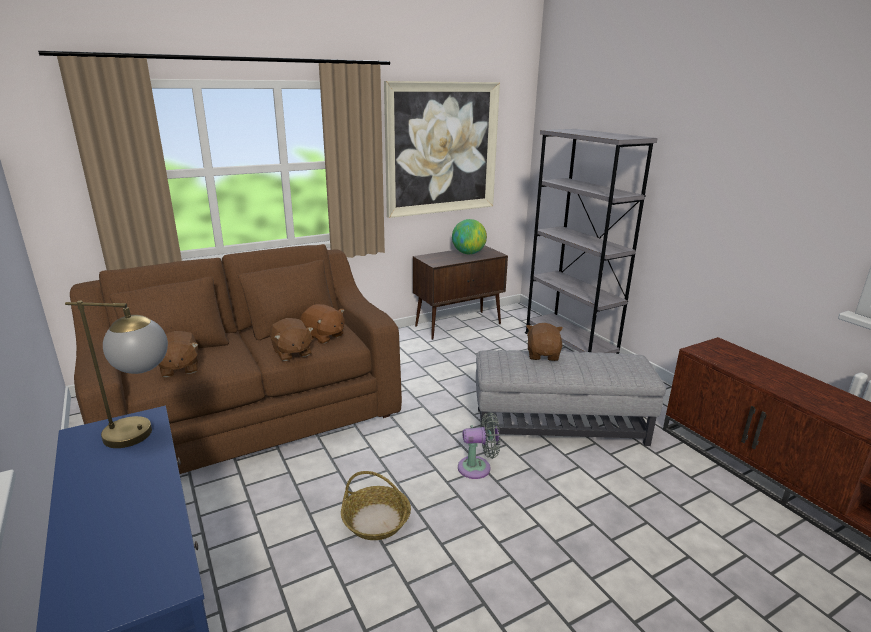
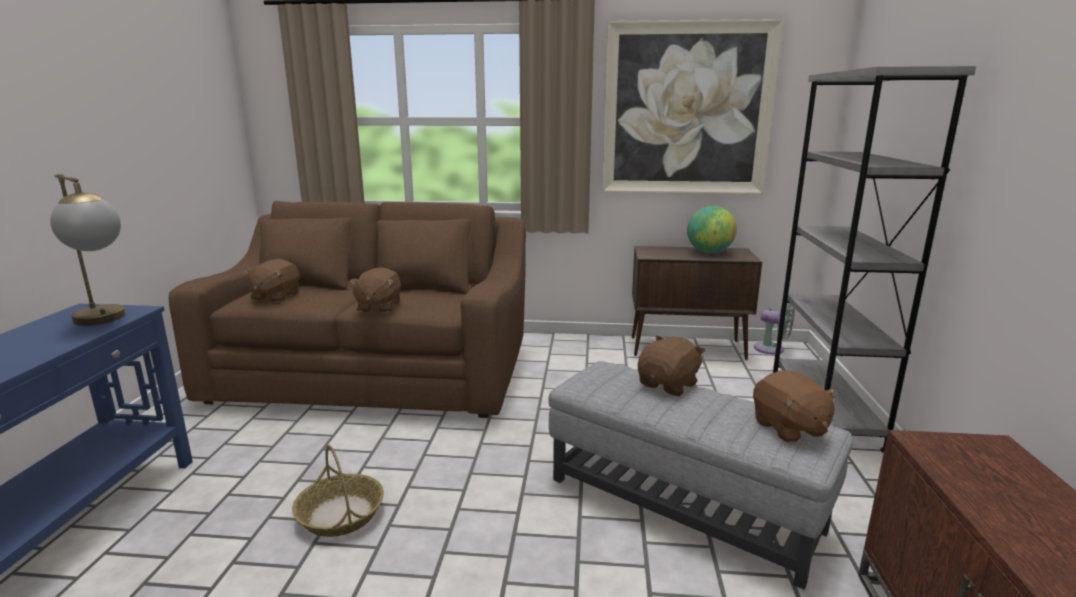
camera: 35 degrees right, 5 degrees down
(323, 336) = (430, 300): brown plush toy -> brown plush toy (789, 428)
(478, 468) = (511, 509): grey fan -> grey fan (772, 349)

